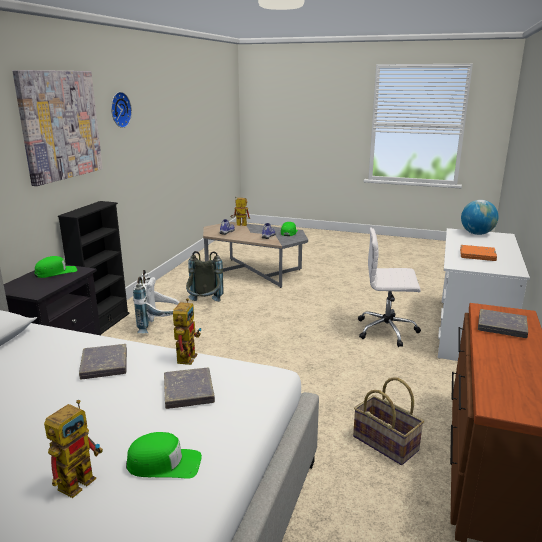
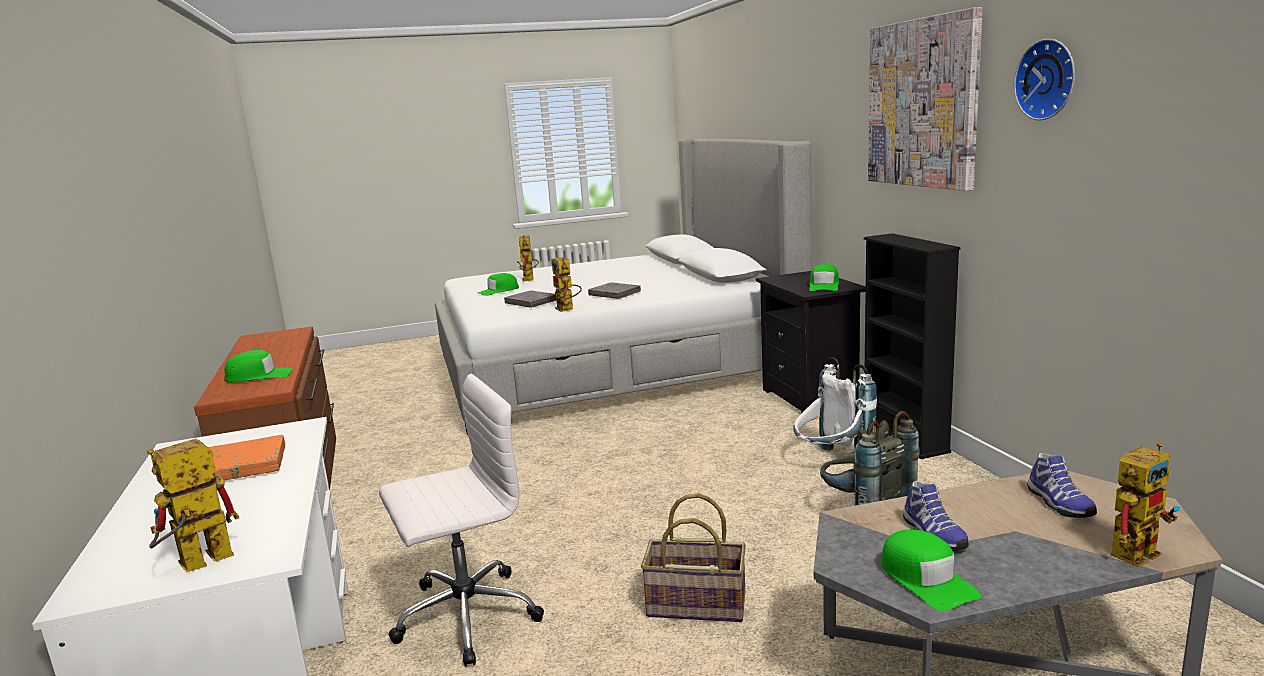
camera: 145 degrees right, 5 degrees down
(386, 443) = (404, 469): basket -> basket (695, 605)
(476, 234) = (195, 565): globe -> toy robot
(501, 327) = (259, 376): grey book -> green cap

